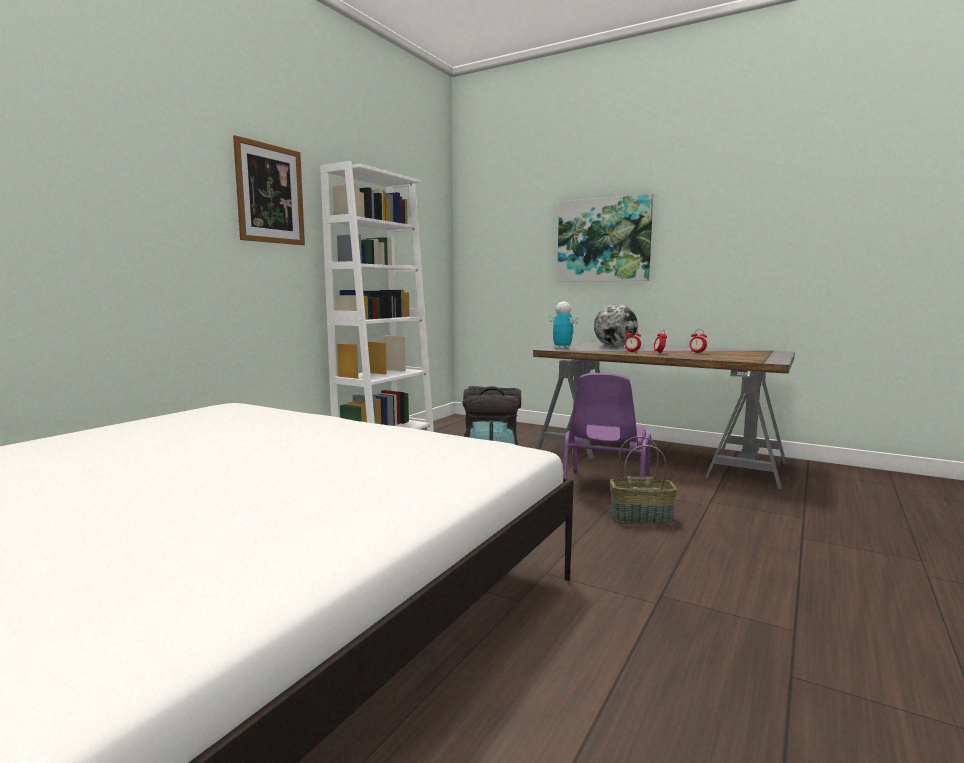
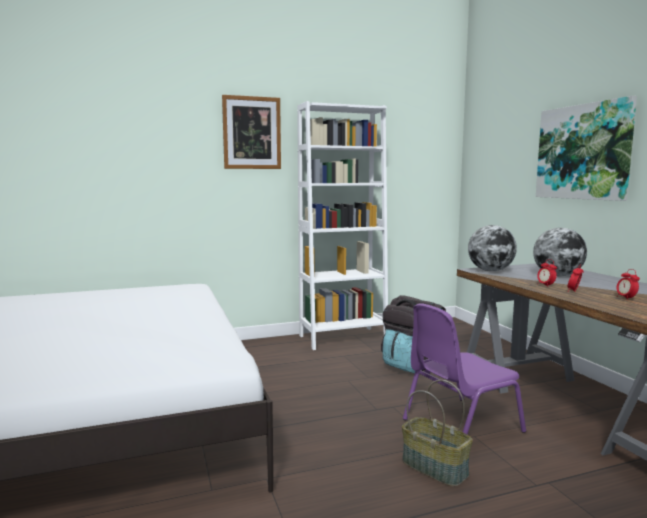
camera: 40 degrees right, 0 degrees up
(562, 348) = (490, 271): toy robot -> globe

